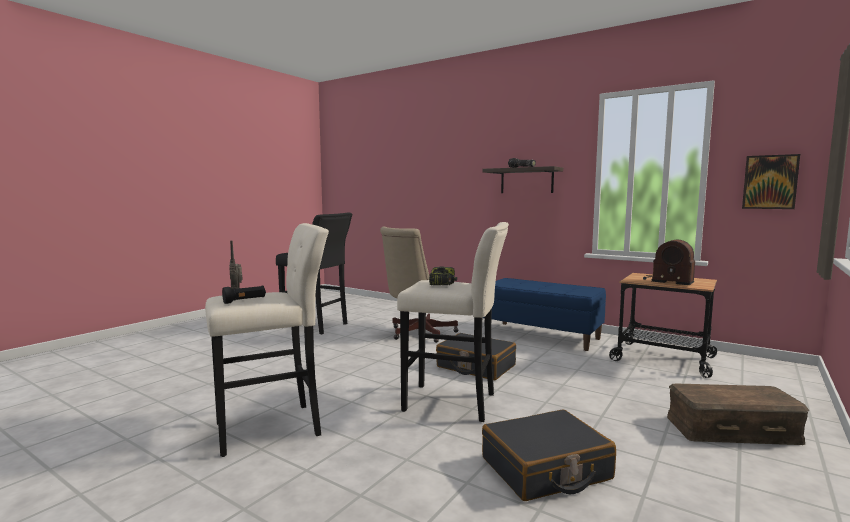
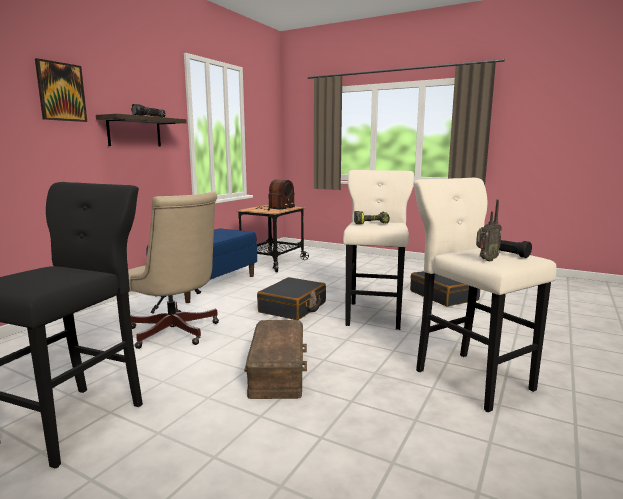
camera: 95 degrees left, 5 degrees up
(731, 429) = (373, 264): brown storage box -> brown storage box (276, 371)
(770, 182) = (265, 141): picture -> picture (61, 92)

